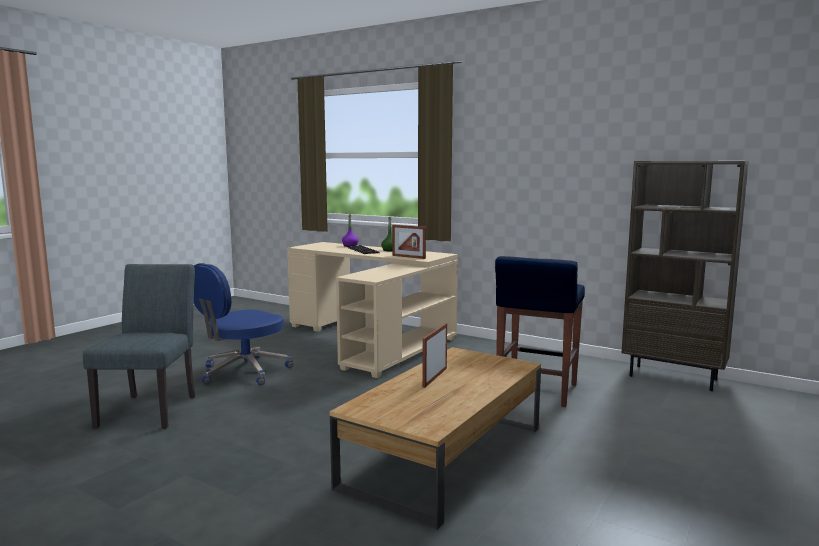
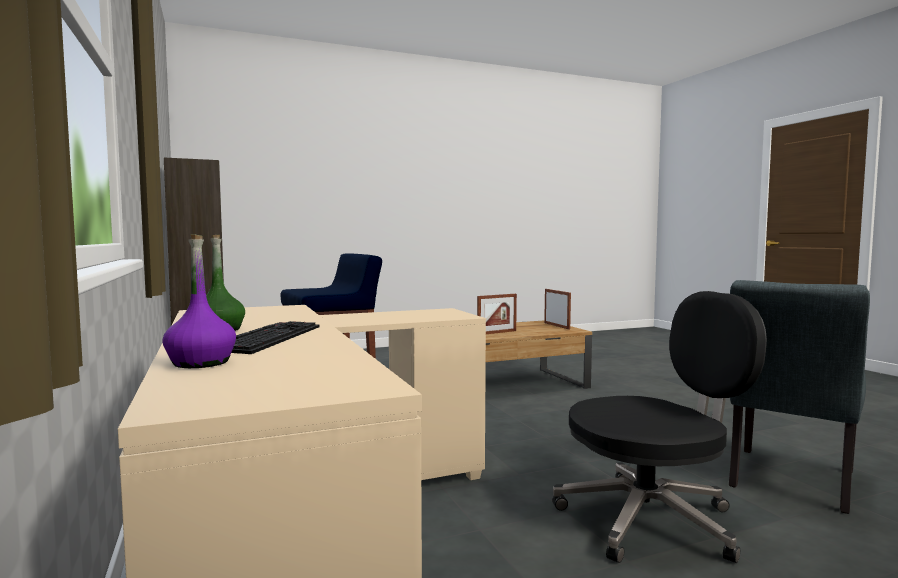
camera: 145 degrees left, 5 degrees down
(243, 372) = (651, 520): blue office chair -> black office chair
(408, 257) = (284, 312): picture frame -> picture frame (556, 326)

